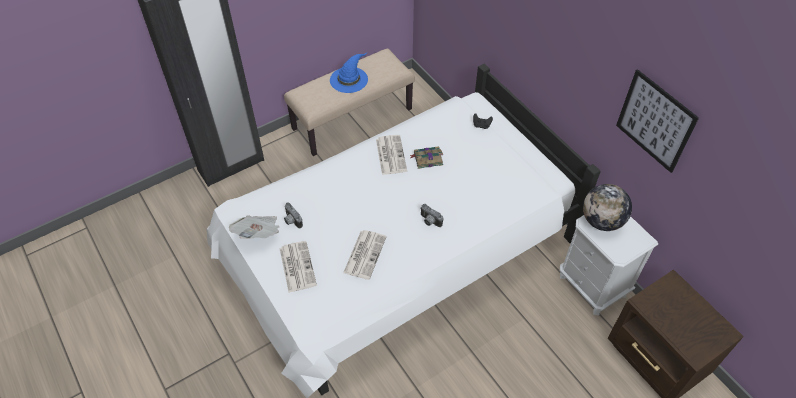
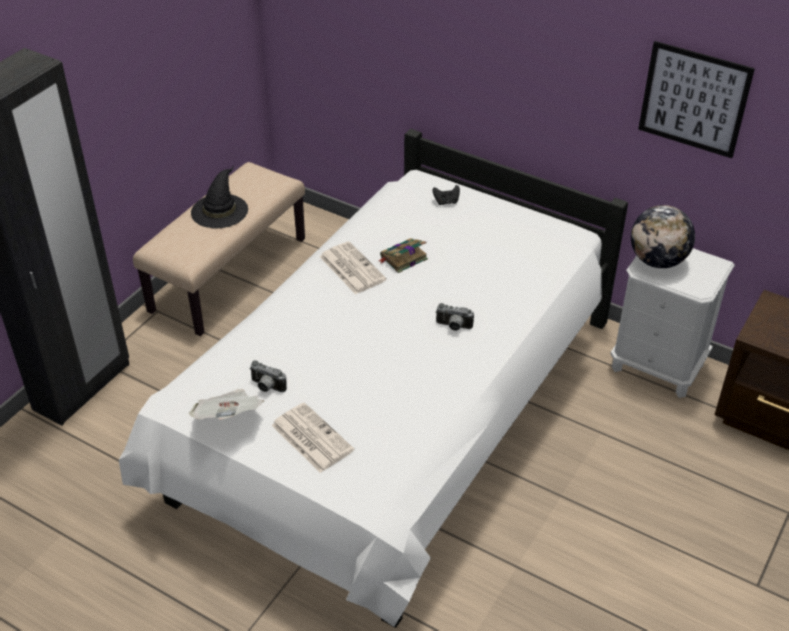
camera: 25 degrees left, 10 degrees down
(349, 79) = (219, 210): blue hat -> black hat
(364, 254) = (394, 391): newspaper -> none

